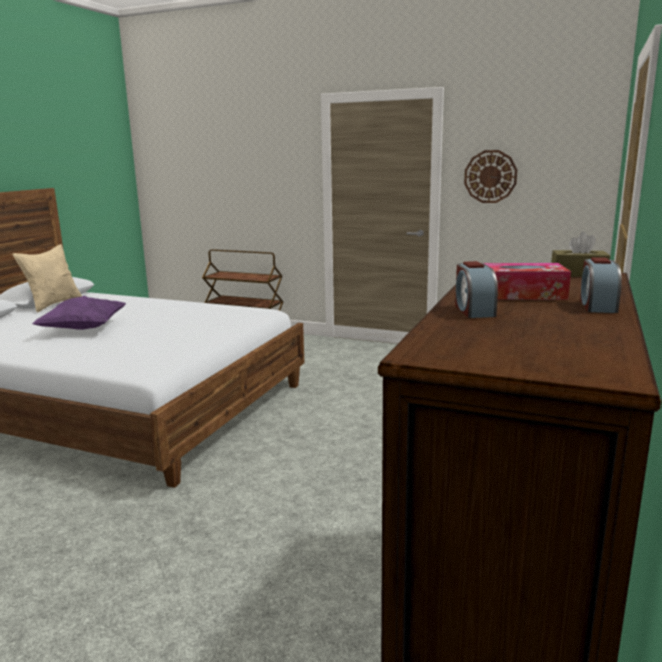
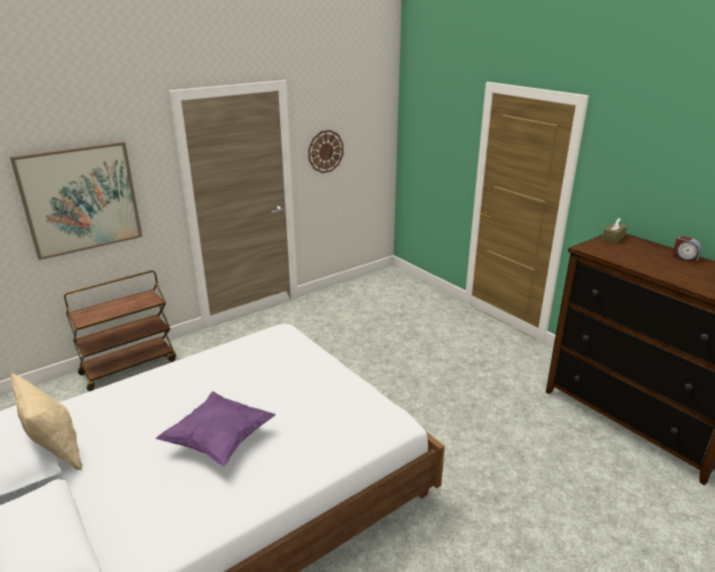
camera: 60 degrees left, 10 degrees up
(244, 181) = (81, 199): none -> picture
(473, 310) = (686, 280): alarm clock -> none
(520, 294) = (655, 262): tissue box -> none

